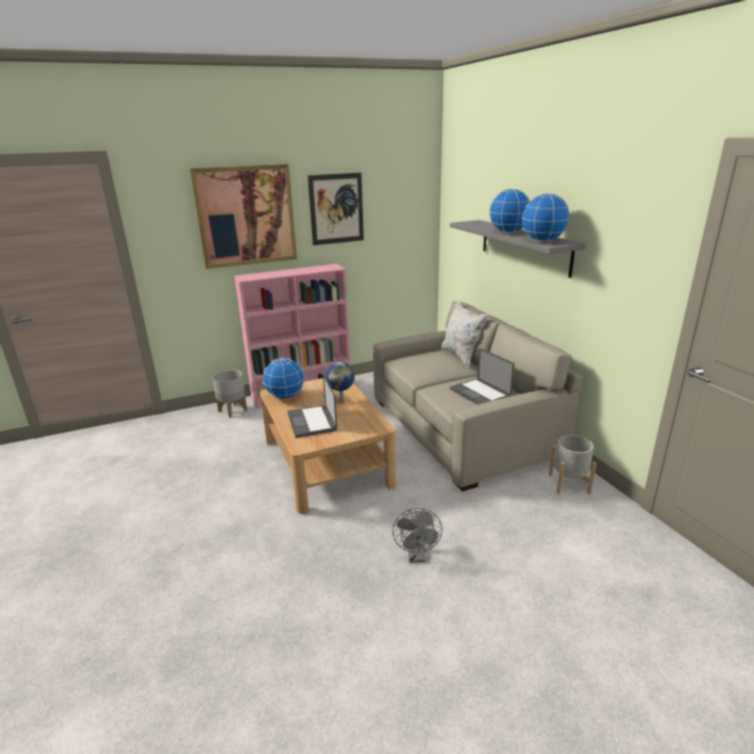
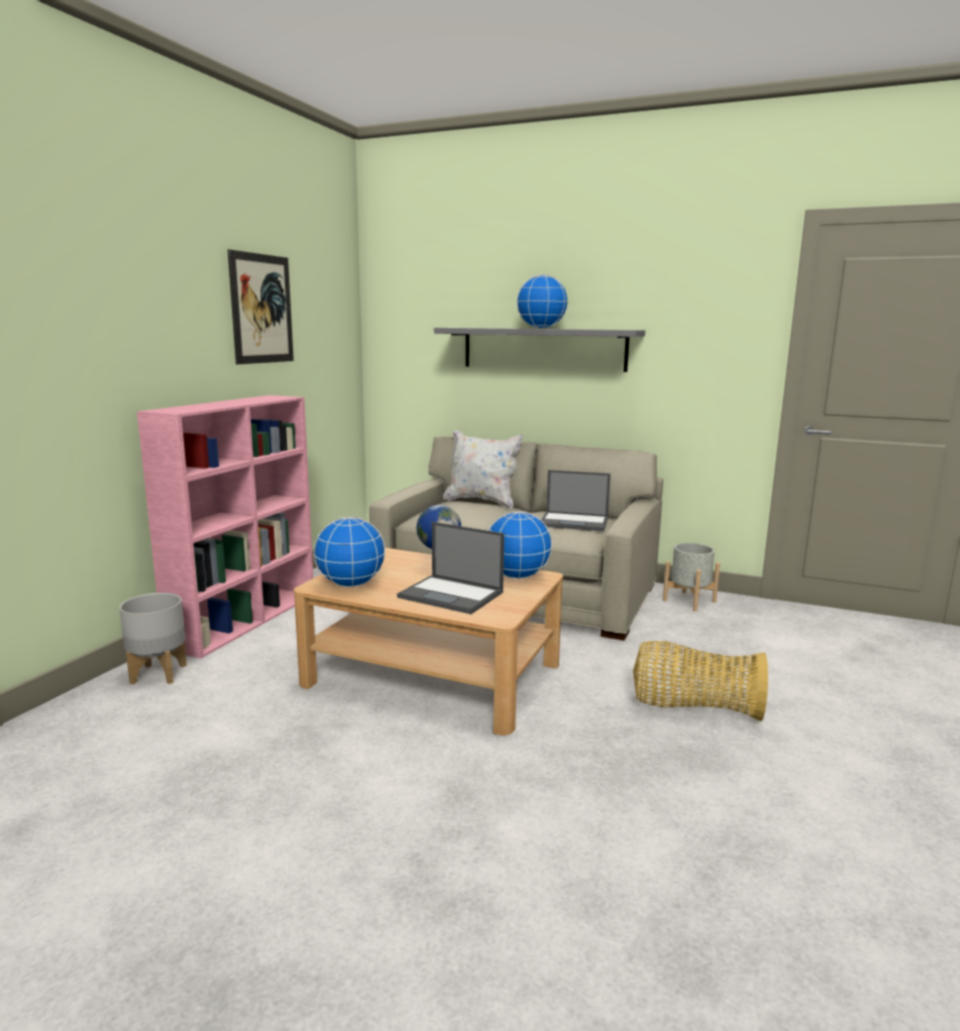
camera: 45 degrees left, 10 degrees down
(246, 216) = (147, 304): picture -> none
(417, 556) = (694, 708): grey fan -> basket
(543, 241) = (606, 329): globe -> globe (517, 577)

